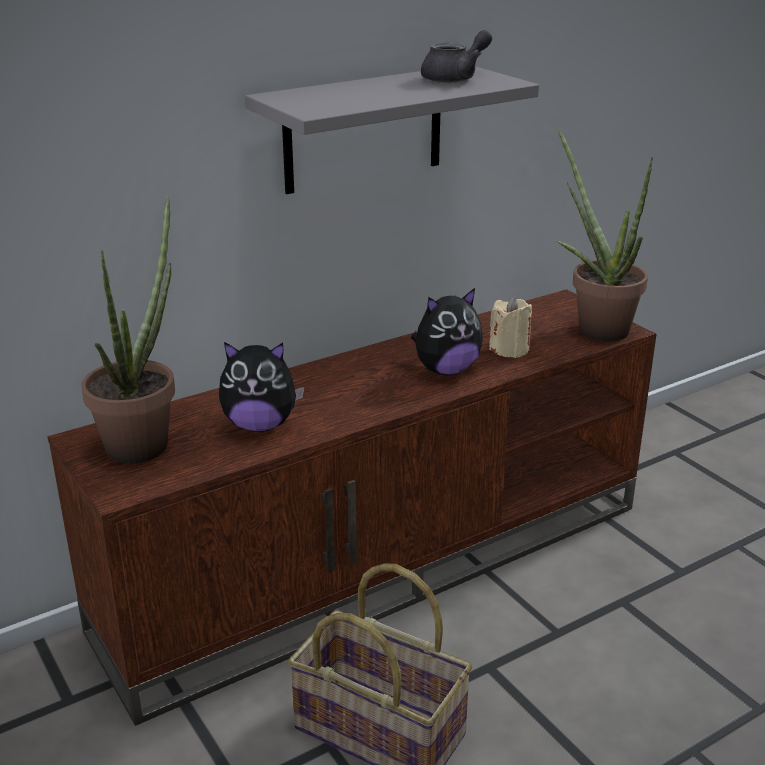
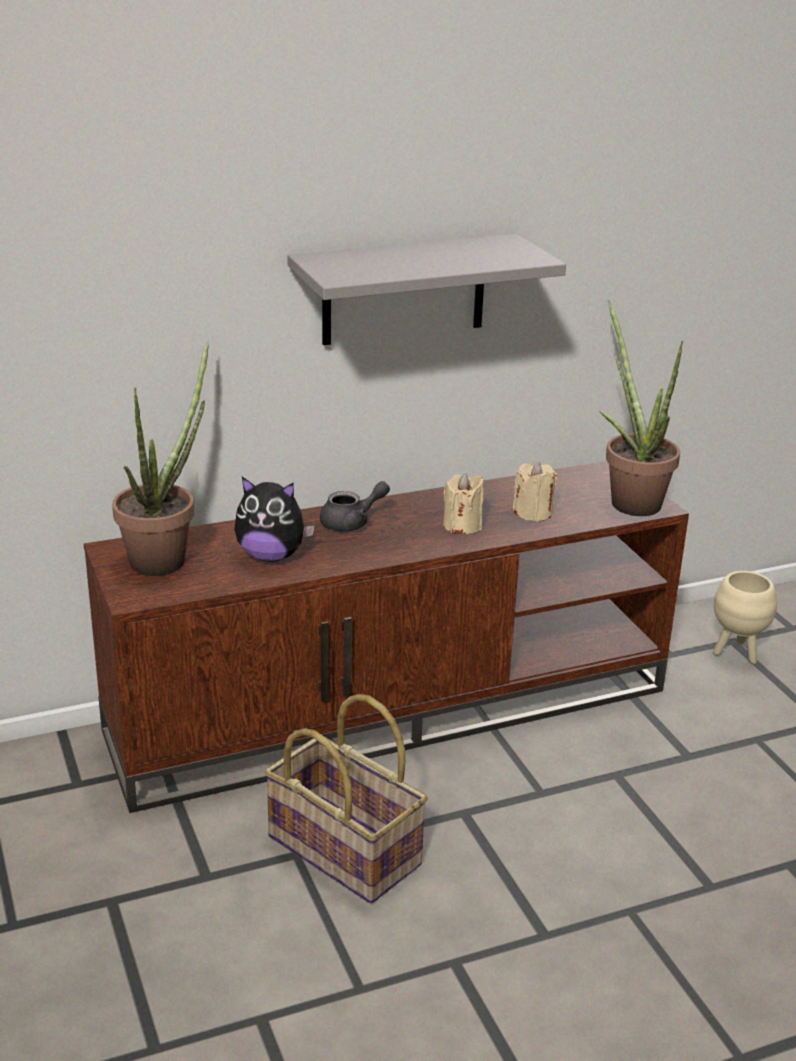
camera: 10 degrees right, 0 degrees up
(446, 370) = (462, 525): plush toy -> beige candle
(455, 78) = (491, 251): grey teapot -> grey teapot (352, 523)
(683, 463) = (737, 653): none -> beige planter

